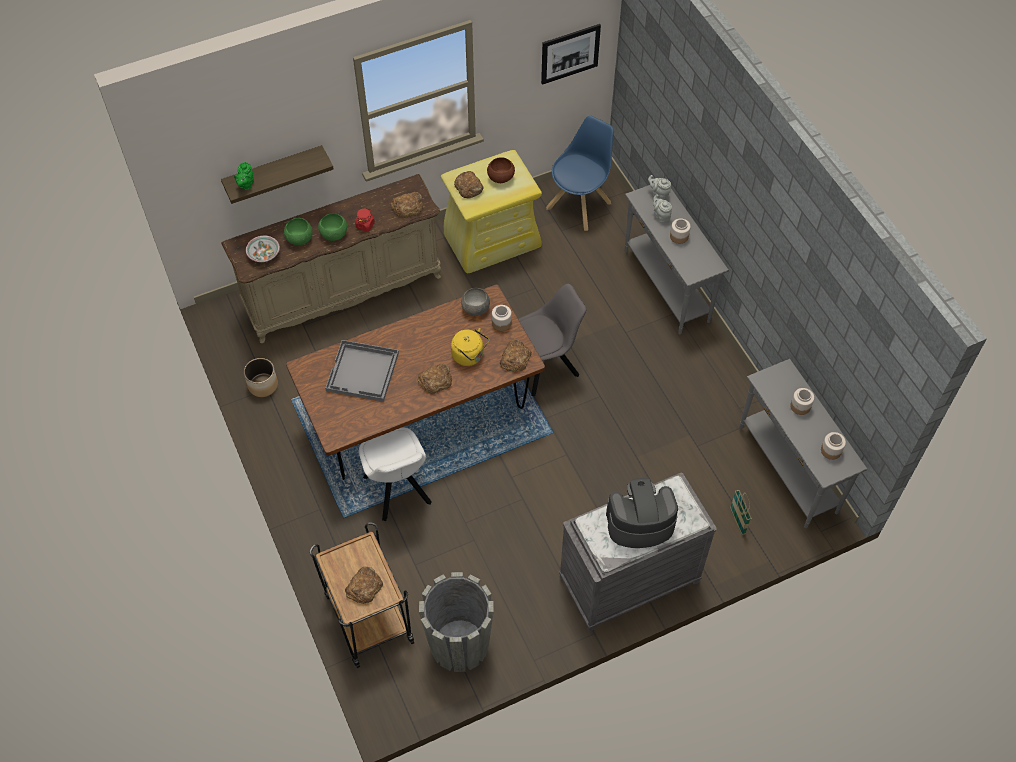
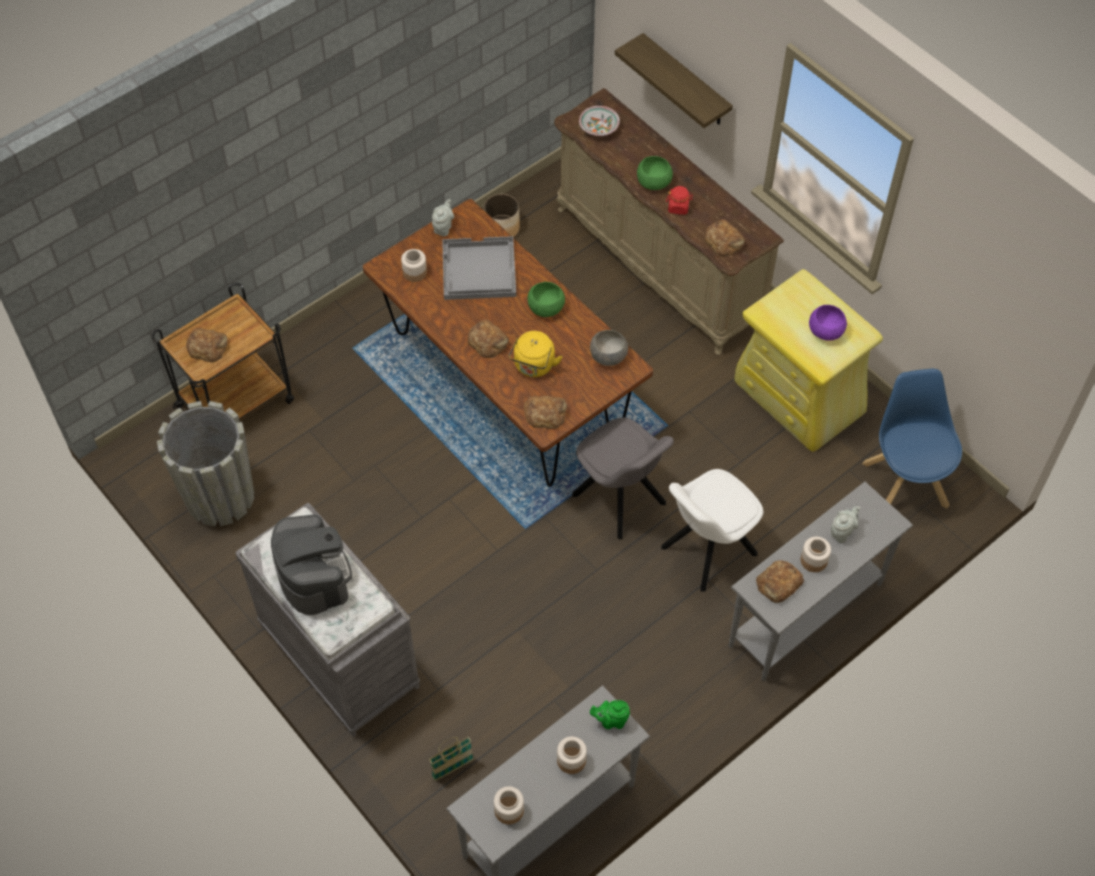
camera: 75 degrees right, 0 degrees up
(246, 184) = (642, 56): green teapot -> green teapot (611, 720)
(299, 238) = (634, 153): green bowl -> green bowl (546, 308)
(398, 490) = (400, 389): white chair -> white chair (707, 550)
(469, 187) = (793, 301): bread -> bread (779, 584)
(501, 176) = (826, 331): brown bowl -> purple bowl
(501, 323) = (594, 387): jar -> jar (415, 272)
(570, 53) = (1003, 311): picture -> none
(580, 204) = (904, 482): blue chair -> blue chair turned 120 degrees counterclockwise
(659, 194) = (881, 522): grey teapot -> grey teapot (443, 227)

